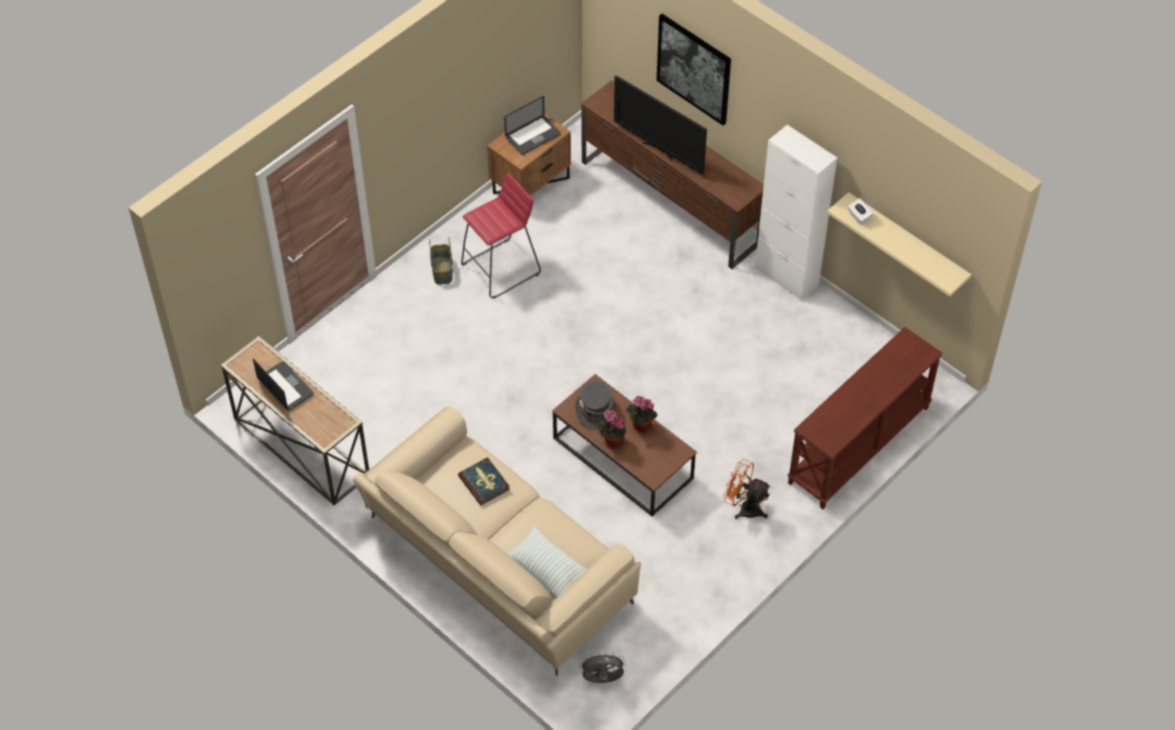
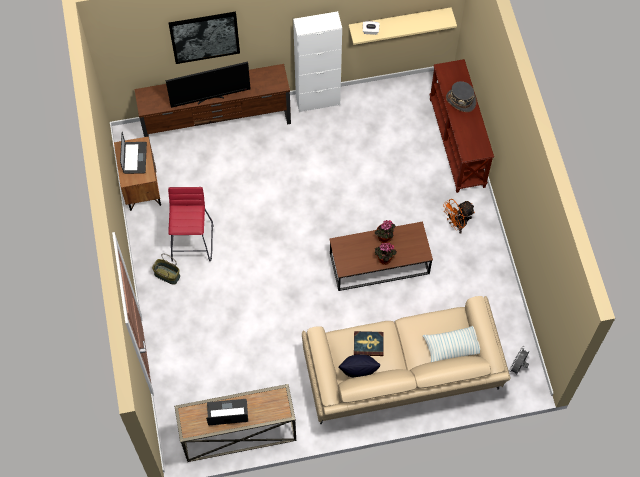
camera: 55 degrees left, 10 degrees up
(442, 493) = (358, 371): none -> black pillow
(595, 410) = (355, 254): grey hat -> grey hat (461, 100)

